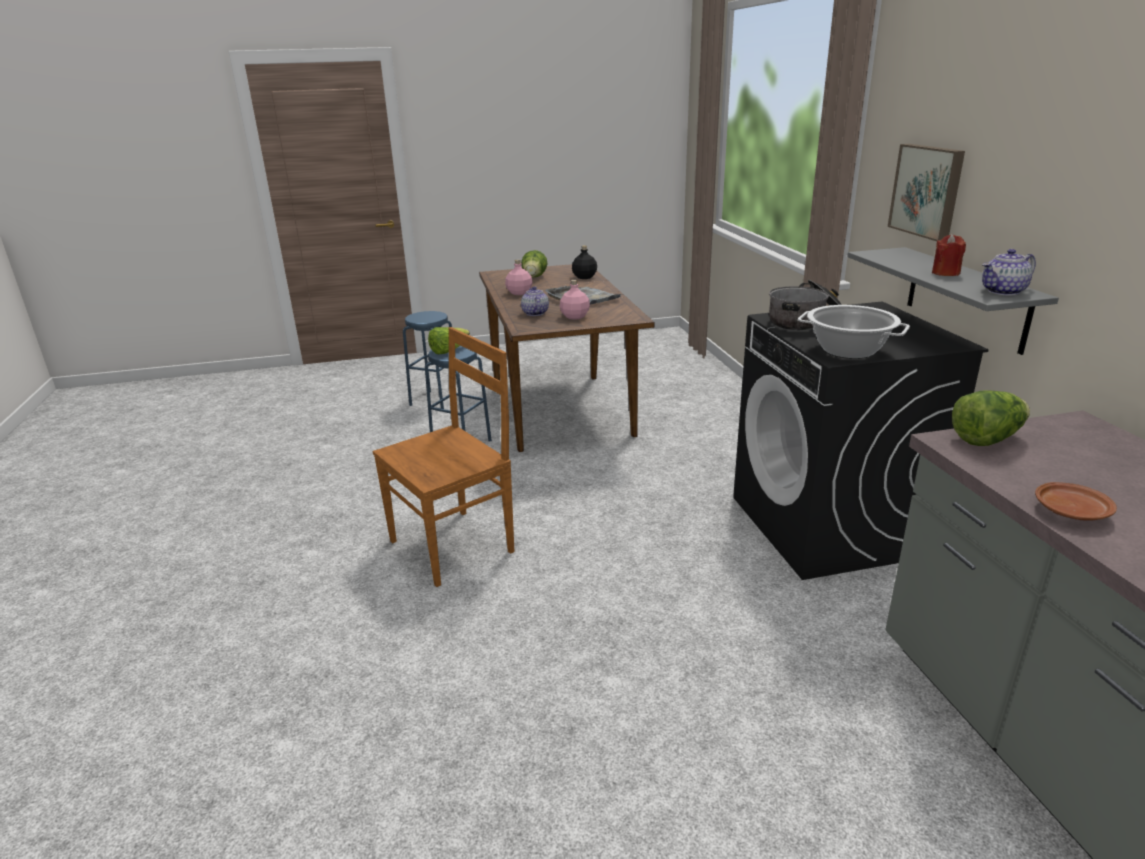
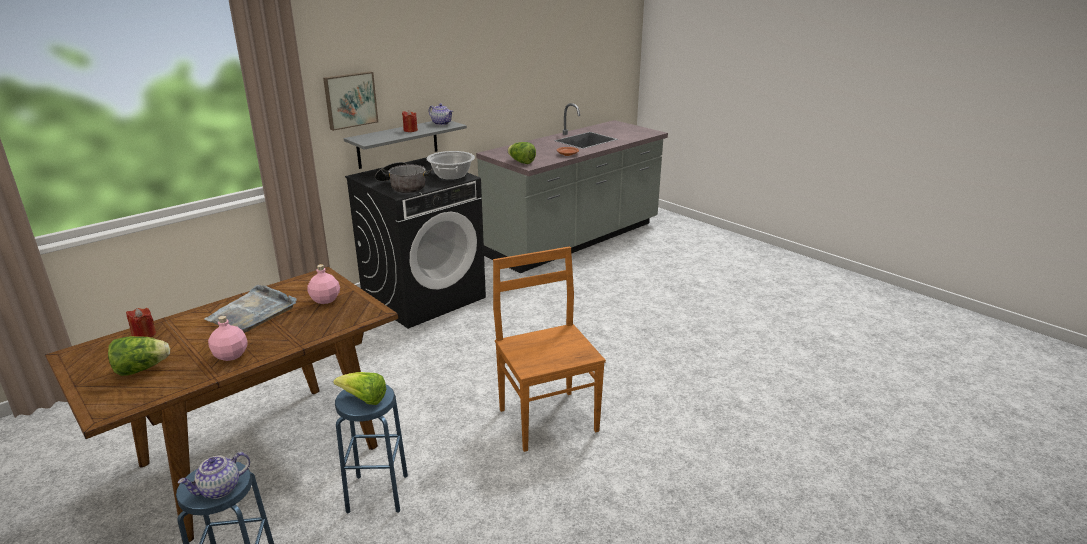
camera: 120 degrees left, 0 degrees up
(455, 545) = (547, 418): brown chair -> brown chair turned 45 degrees clockwise
(534, 313) = (319, 322): teapot -> teapot (219, 489)
(584, 277) = (144, 335): black bottle -> red candle

